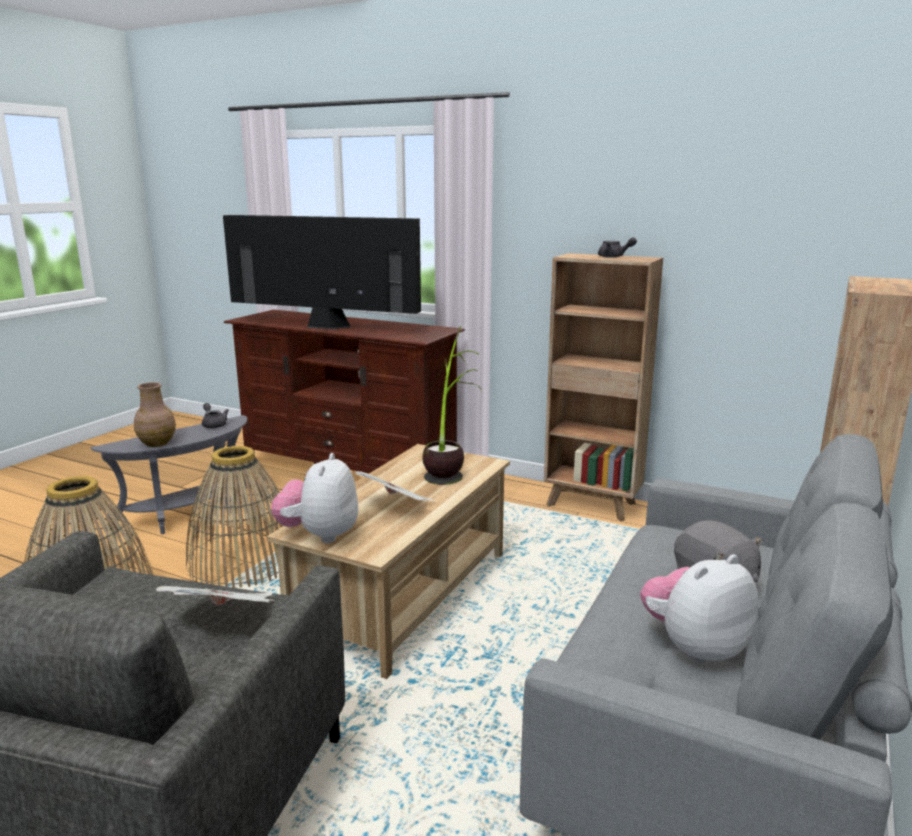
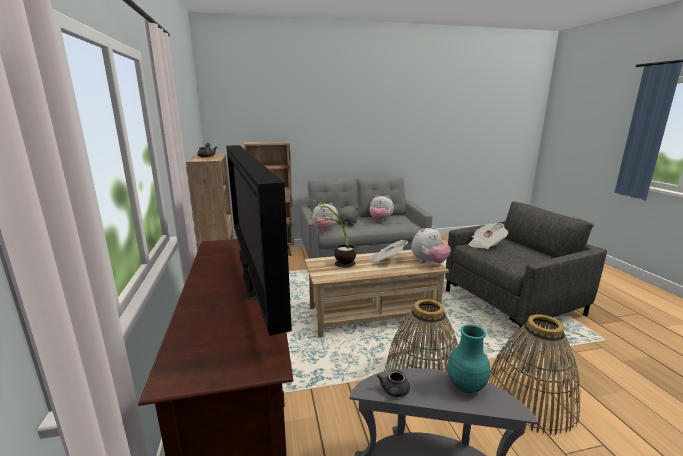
camera: 130 degrees left, 0 degrees up
(157, 443) = (466, 386): brown vase -> turquoise vase
(672, 531) = (324, 230): none -> plush toy

